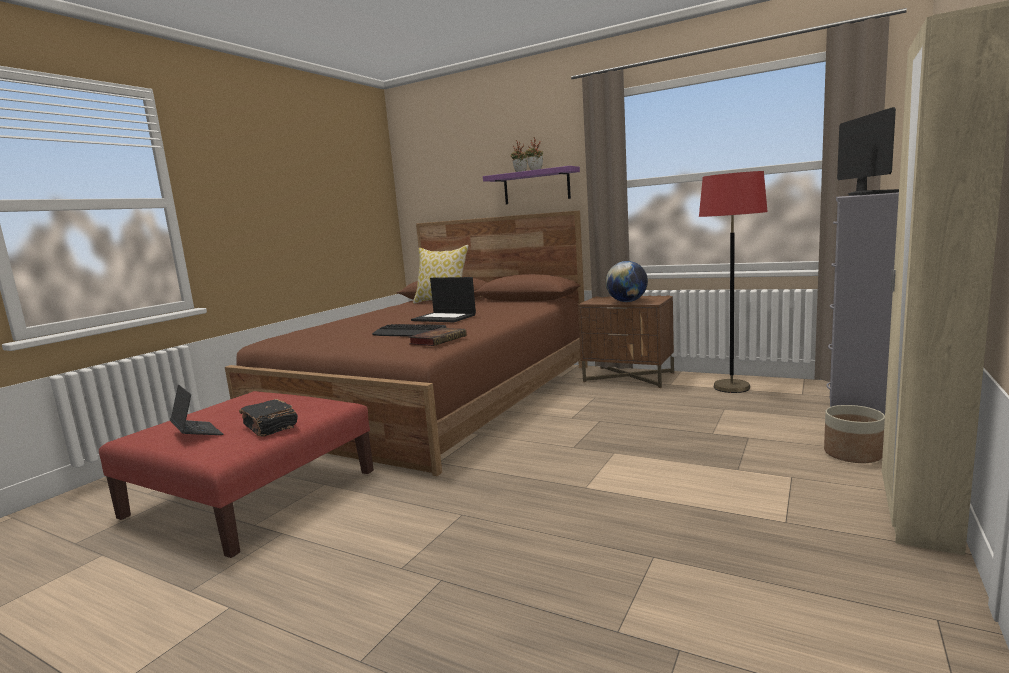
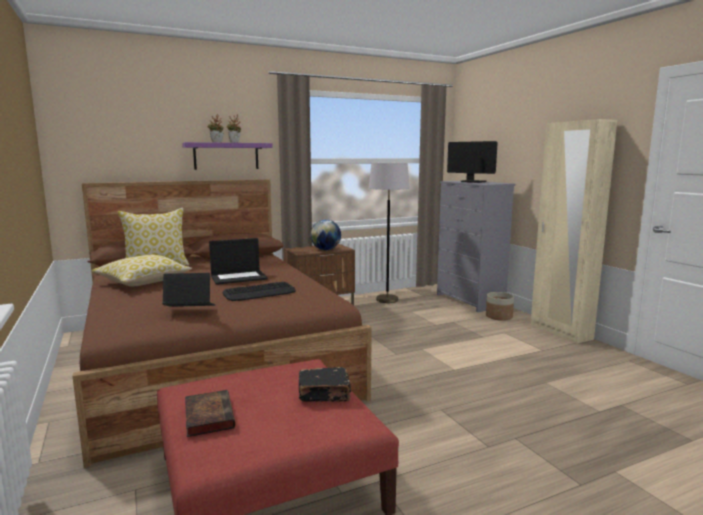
camera: 55 degrees left, 0 degrees up
(197, 433) = (279, 426): laptop -> laptop (190, 309)
(390, 312) = (143, 282): none -> pillow
(438, 340) = (316, 293): book -> book (208, 416)
(731, 387) = (387, 299): red floor lamp -> grey floor lamp

